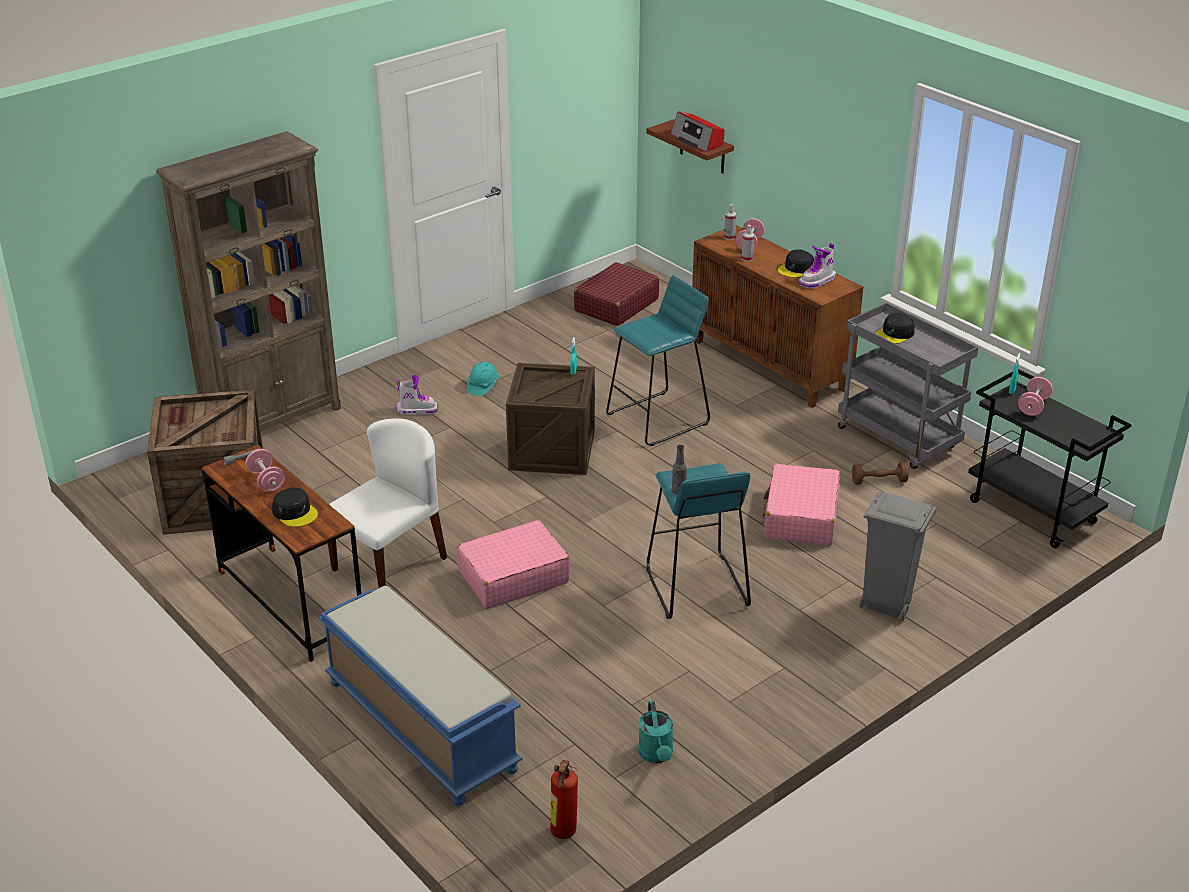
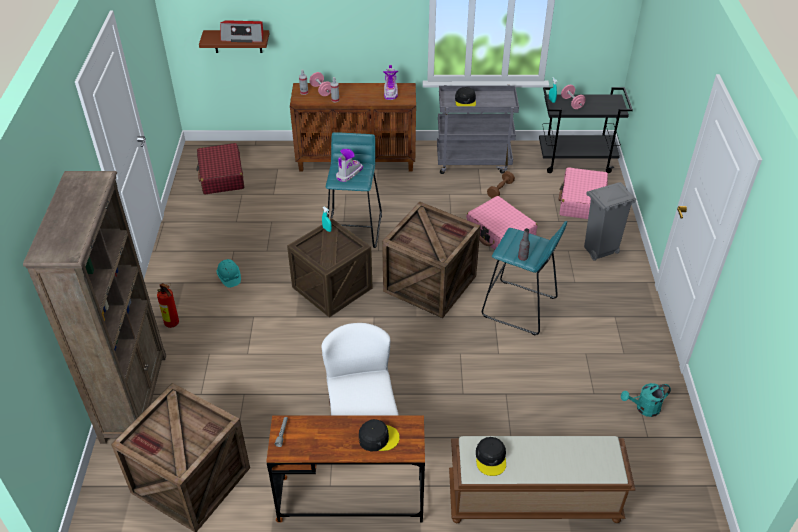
camera: 50 degrees left, 10 degrees up
(266, 481) = (324, 434): pink dumbbell -> none
(417, 410) = (216, 321): boot -> boot (349, 173)
(419, 726) = (532, 500): blue bench -> brown bench
(513, 577) = (434, 376): pink suitcase -> pink suitcase (582, 201)
(562, 834) = (676, 487): fire extinguisher -> fire extinguisher (173, 324)
(648, 508) = (431, 283): none -> crate
(657, 755) = (643, 408): turquoise watering can -> turquoise watering can turned 135 degrees clockwise
(796, 269) = (369, 91): black cap -> black cap (491, 458)

